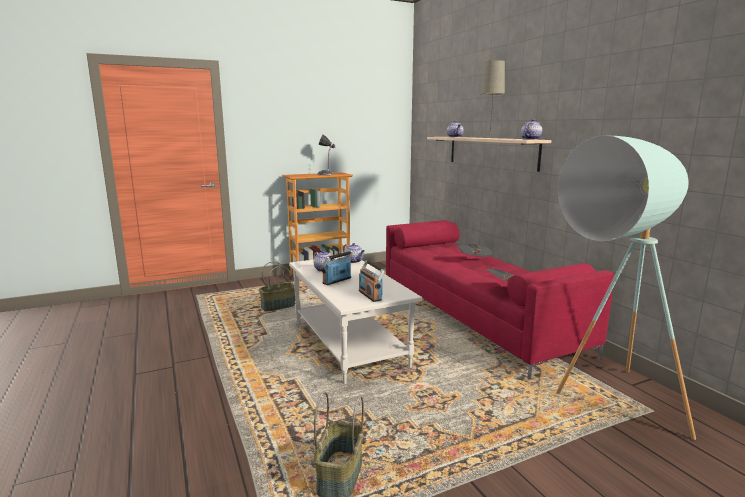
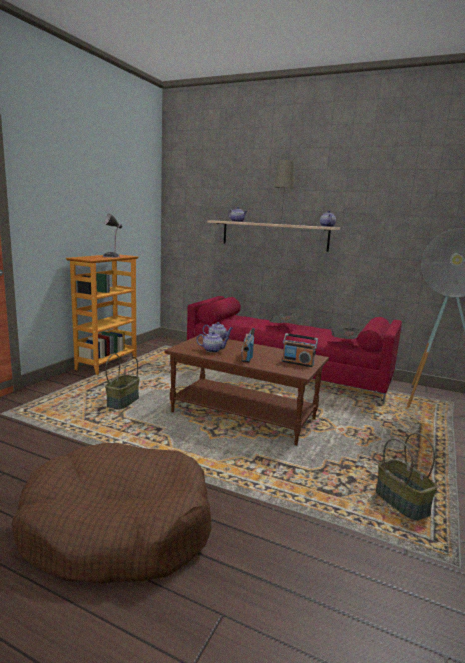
camera: 40 degrees left, 0 degrees up
(124, 389) = (117, 529): none -> brown dog bed
(350, 344) = (244, 415): white coffee table -> brown coffee table

